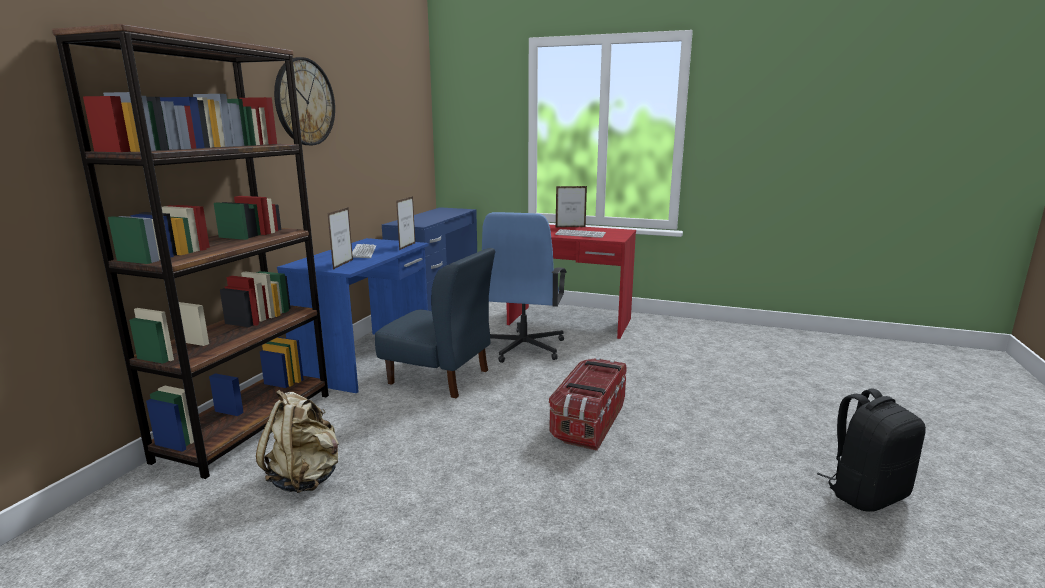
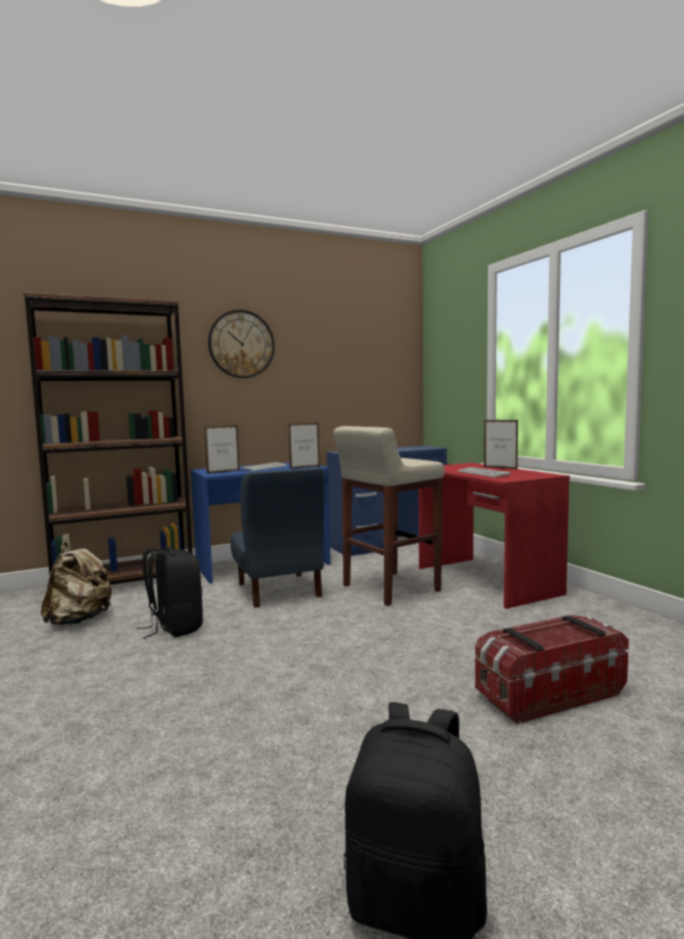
camera: 45 degrees right, 10 degrees down
(429, 441) = (174, 628): none -> black backpack
(522, 347) = (389, 589): blue office chair -> beige stool
(588, 422) = (301, 663): storage box -> storage box (548, 693)

